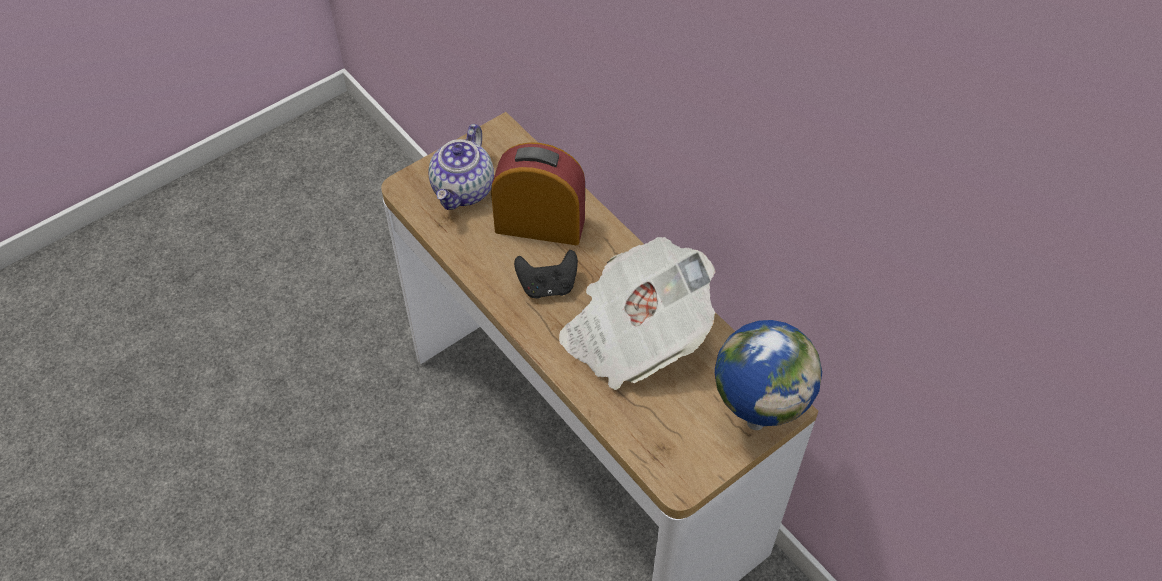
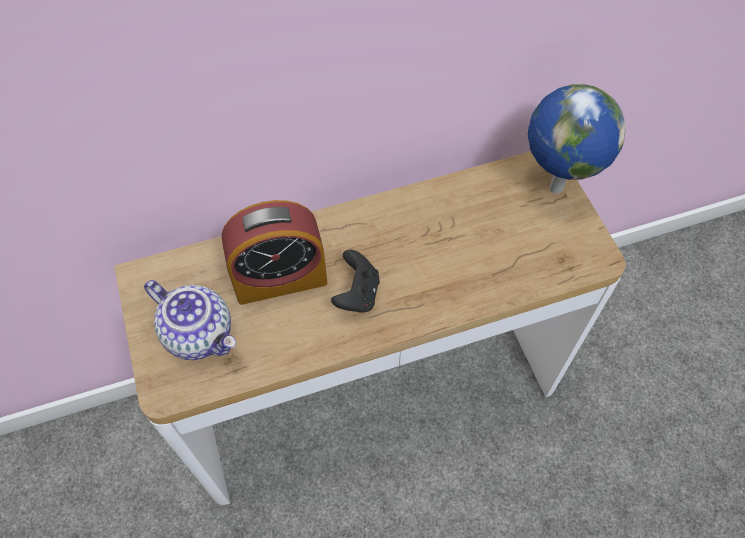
camera: 70 degrees left, 5 degrees up
(540, 225) = (280, 278): alarm clock -> alarm clock turned 135 degrees counterclockwise
(634, 335) = (439, 242): newspaper -> none

